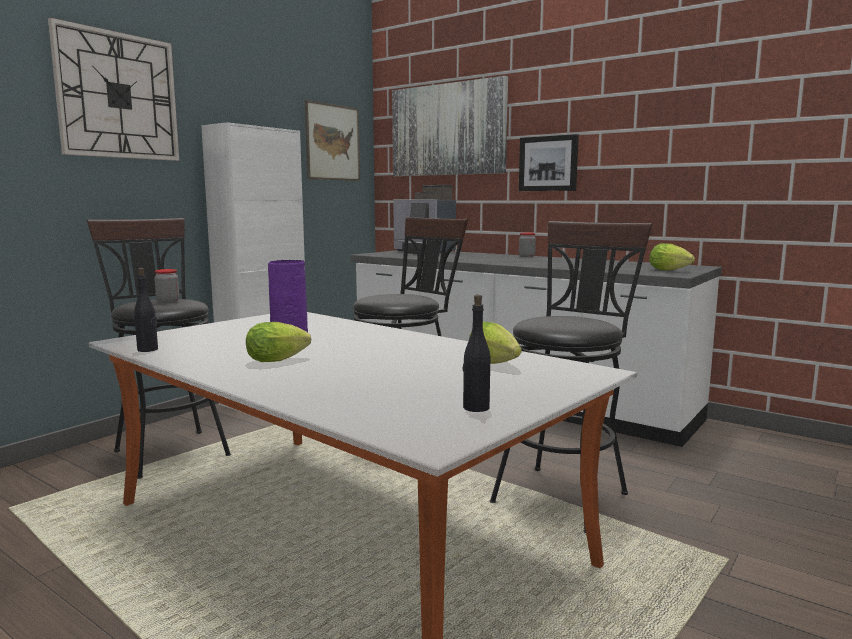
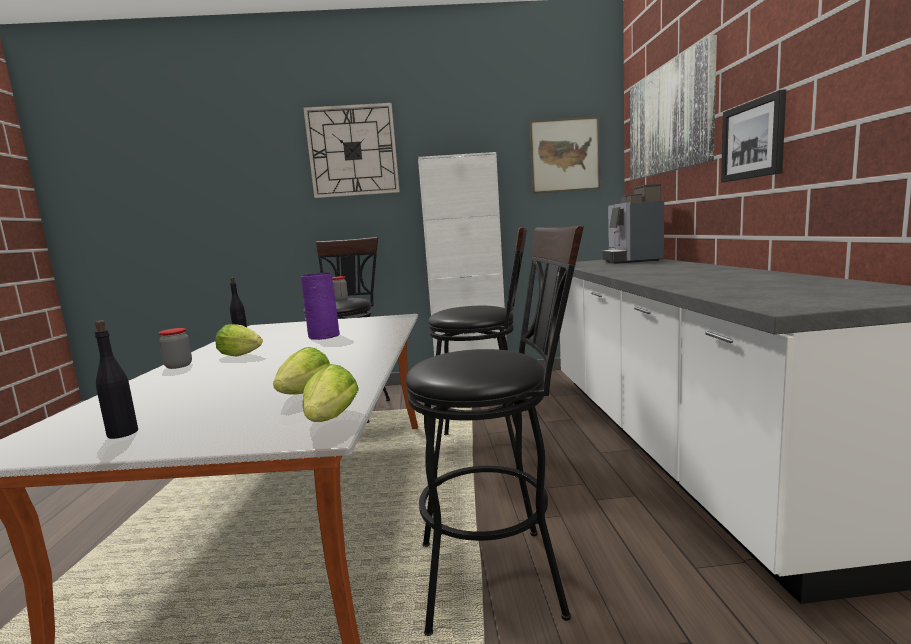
camera: 50 degrees right, 0 degrees up
(526, 256) = (714, 267): jar -> jar (178, 366)
(671, 271) = (813, 300): lettuce -> lettuce (329, 421)

